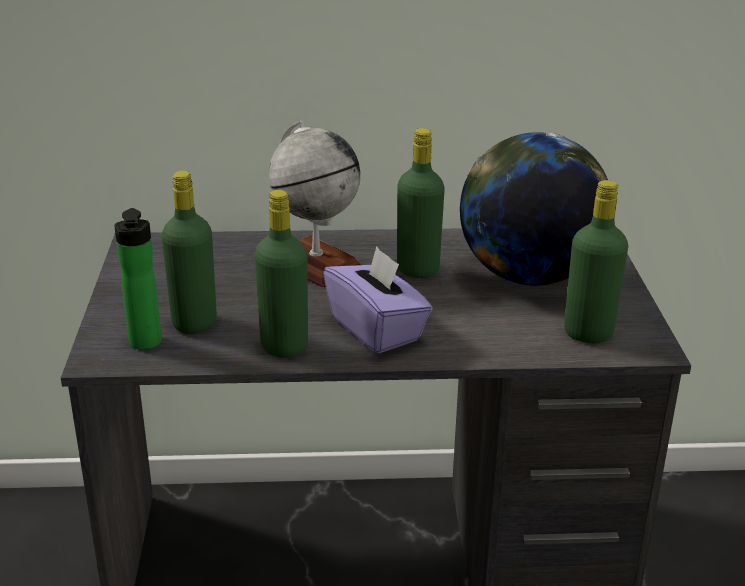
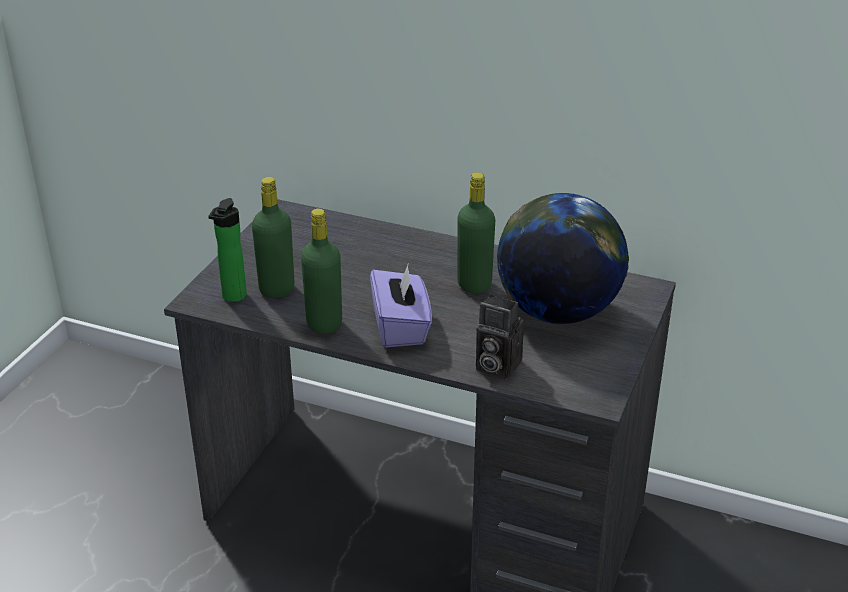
camera: 25 degrees right, 5 degrees up
(316, 264) = (400, 260): globe -> none
(515, 343) = (495, 366): none -> camera
(588, 333) = (560, 373): green bottle -> none

